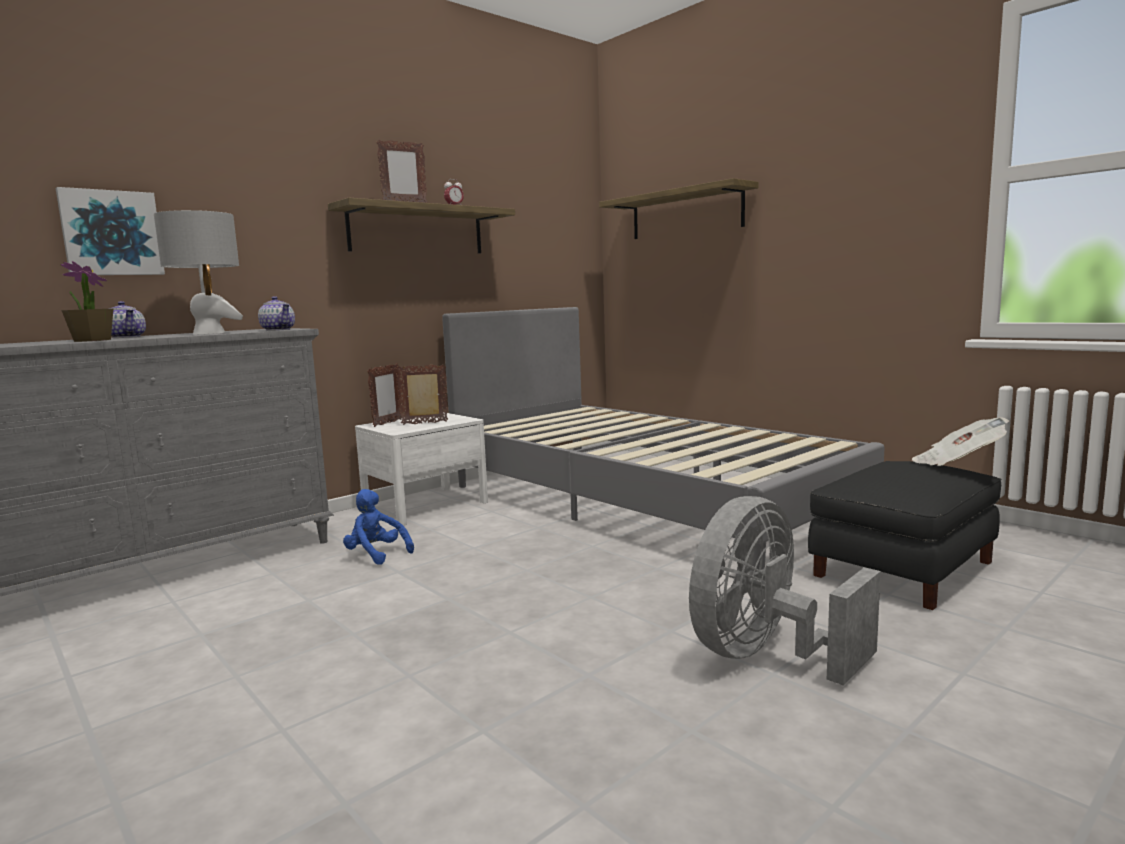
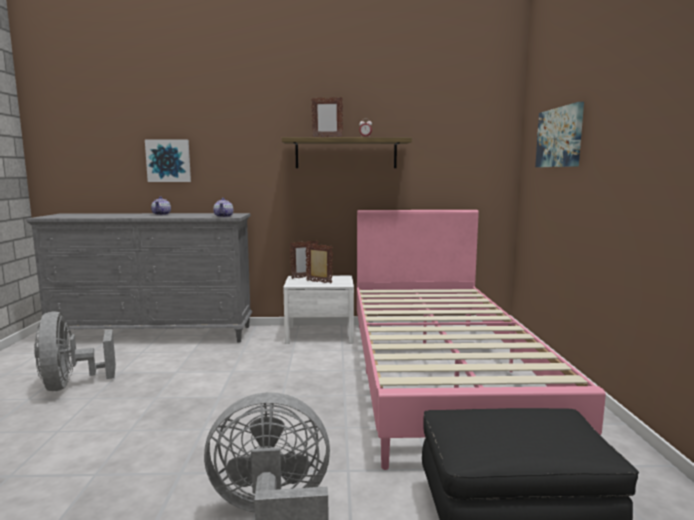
camera: 40 degrees right, 0 degrees up
(92, 340) = (136, 216): potted plant -> none
(137, 681) = (71, 384): none -> grey fan
(209, 333) = (191, 216): grey table lamp -> none
(376, 554) = (243, 357): blue plush toy -> none
(641, 501) = (439, 374): grey bed -> pink bed
(686, 213) = (559, 137): shelf -> picture
(957, 463) = (589, 437): newspaper -> none

